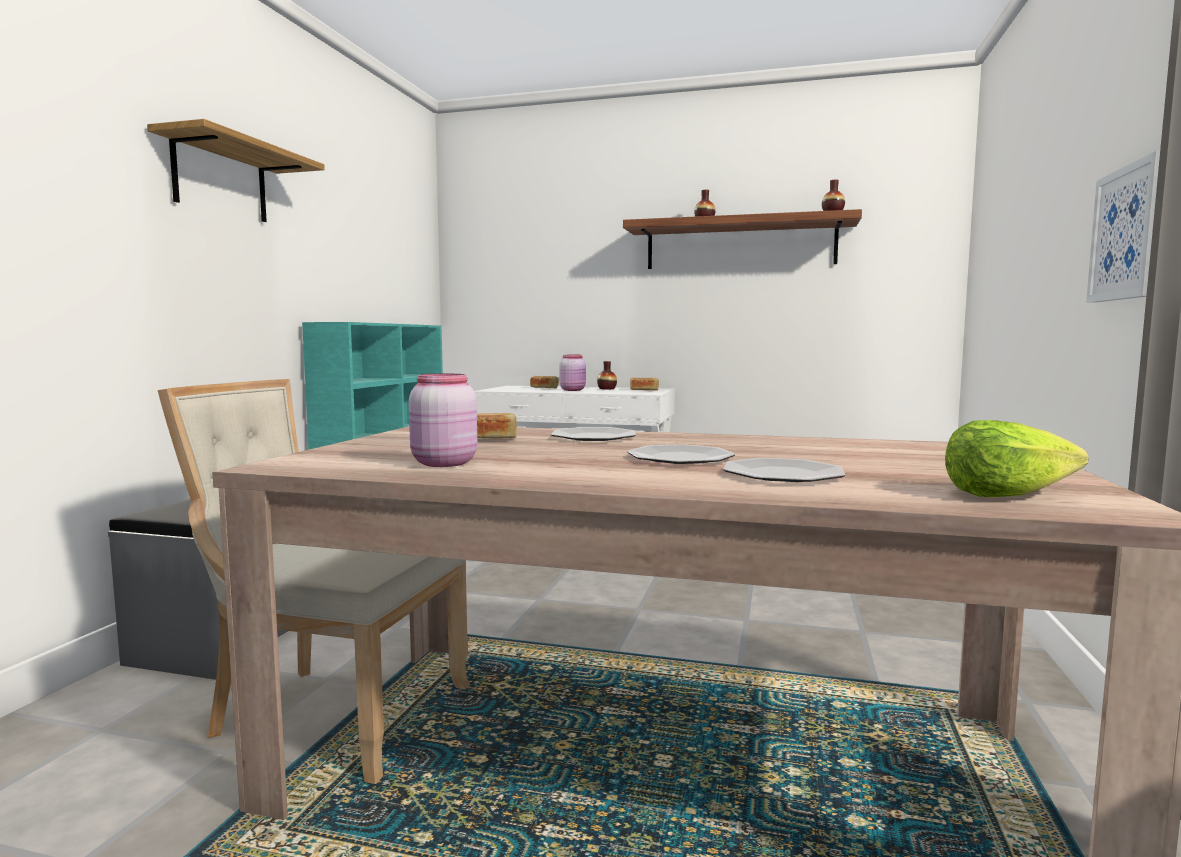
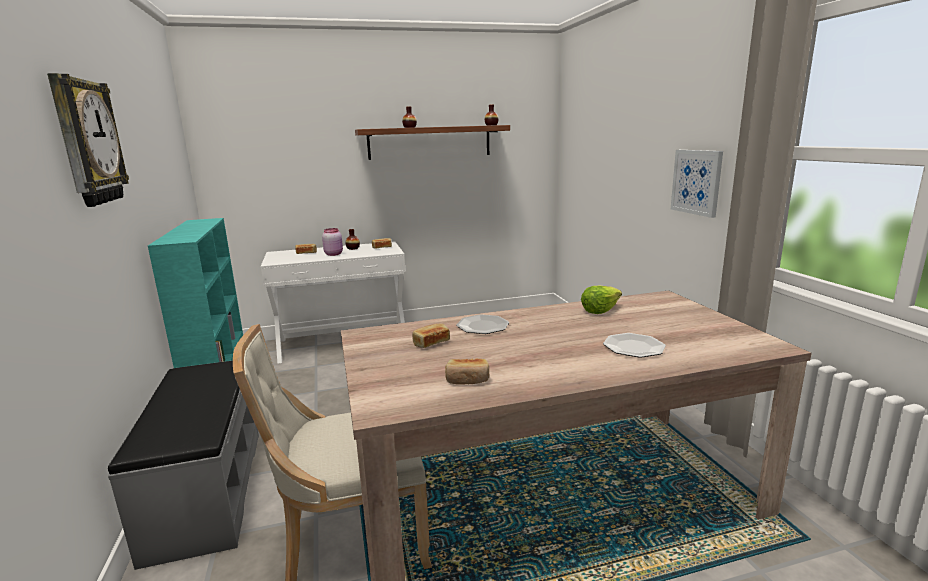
camera: 30 degrees left, 10 degrees up
(220, 180) = (87, 142): shelf -> wall clock
(442, 463) = (467, 380): pink jar -> bread
(680, 458) = (566, 341): plate -> none
(1005, 494) = (728, 343): lettuce -> lettuce (600, 310)

